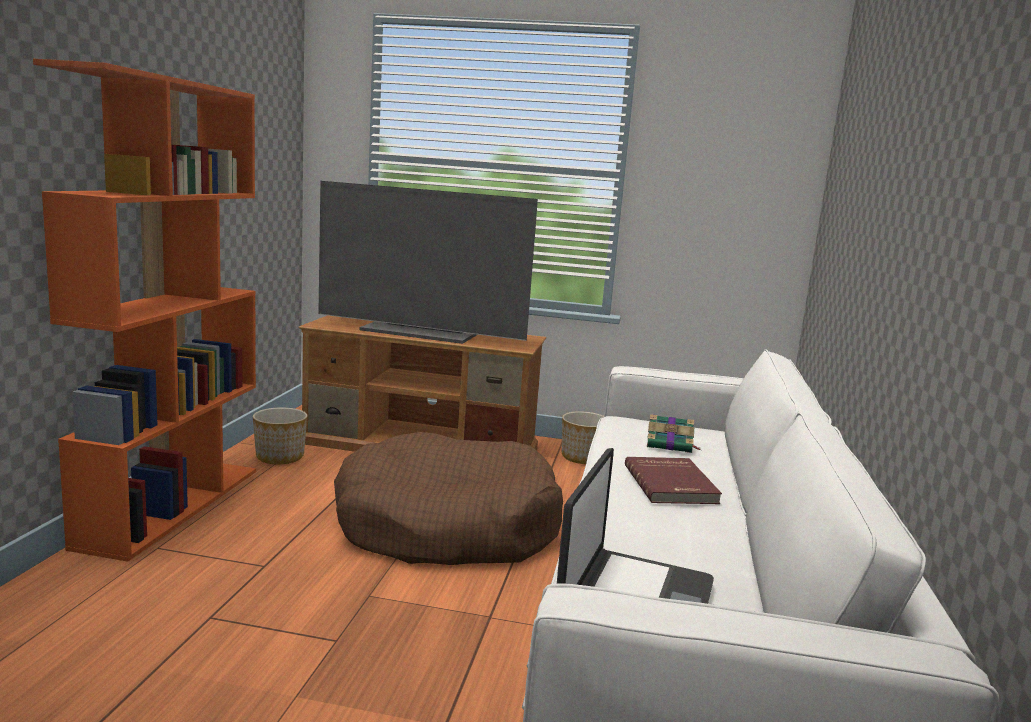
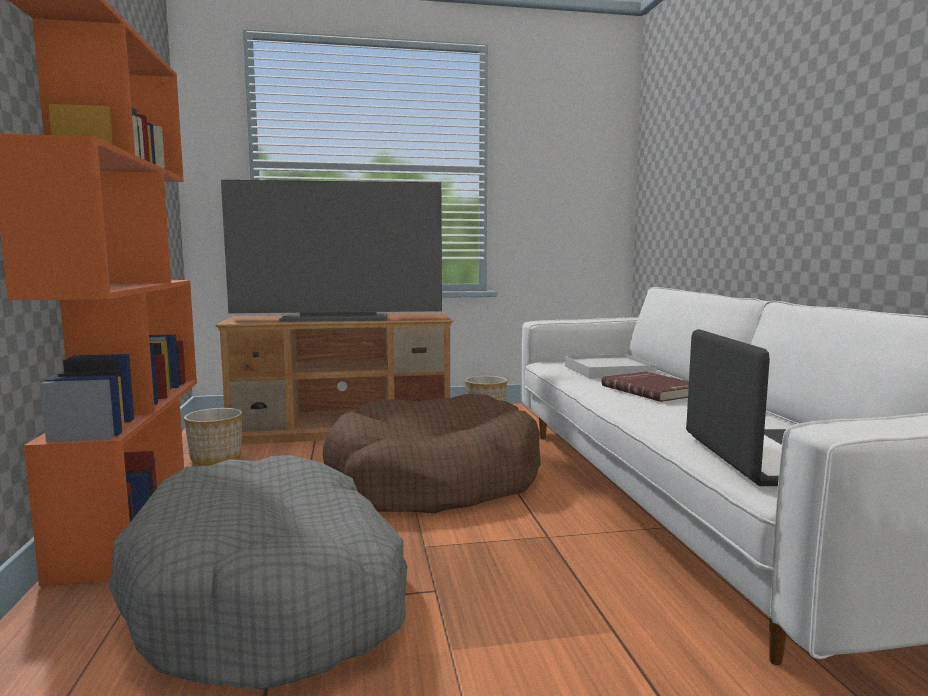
camera: 20 degrees left, 5 degrees down
(210, 607) = (273, 596): none -> grey dog bed
(670, 445) = (608, 370): book -> white tray

